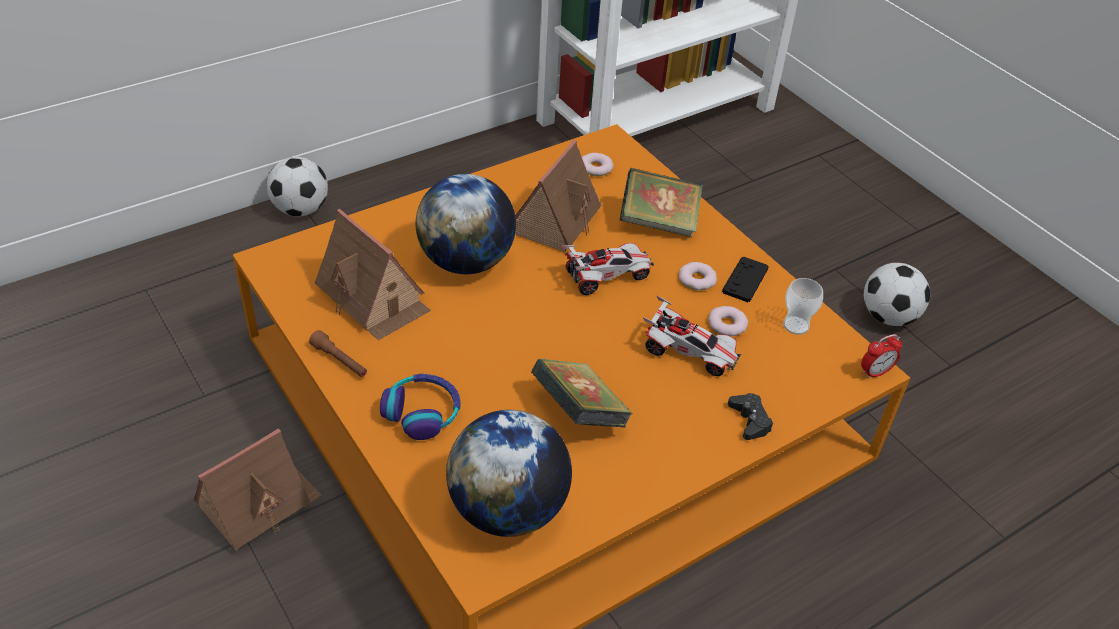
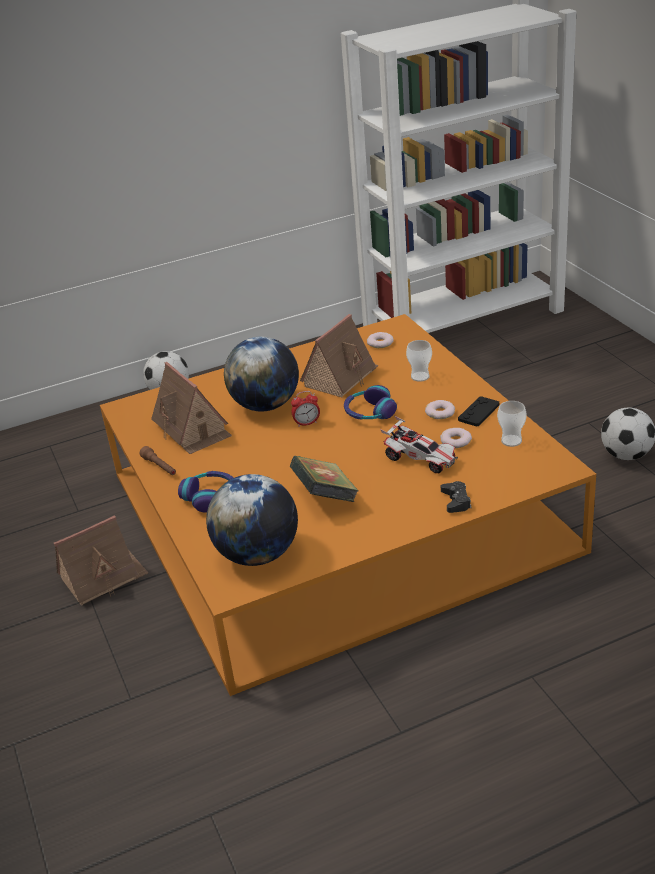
camera: 15 degrees right, 10 degrees down
(606, 276) = (369, 412): toy car -> headphones
(658, 222) = (420, 376): book -> cup
(875, 372) = (567, 470): alarm clock -> alarm clock (307, 423)

